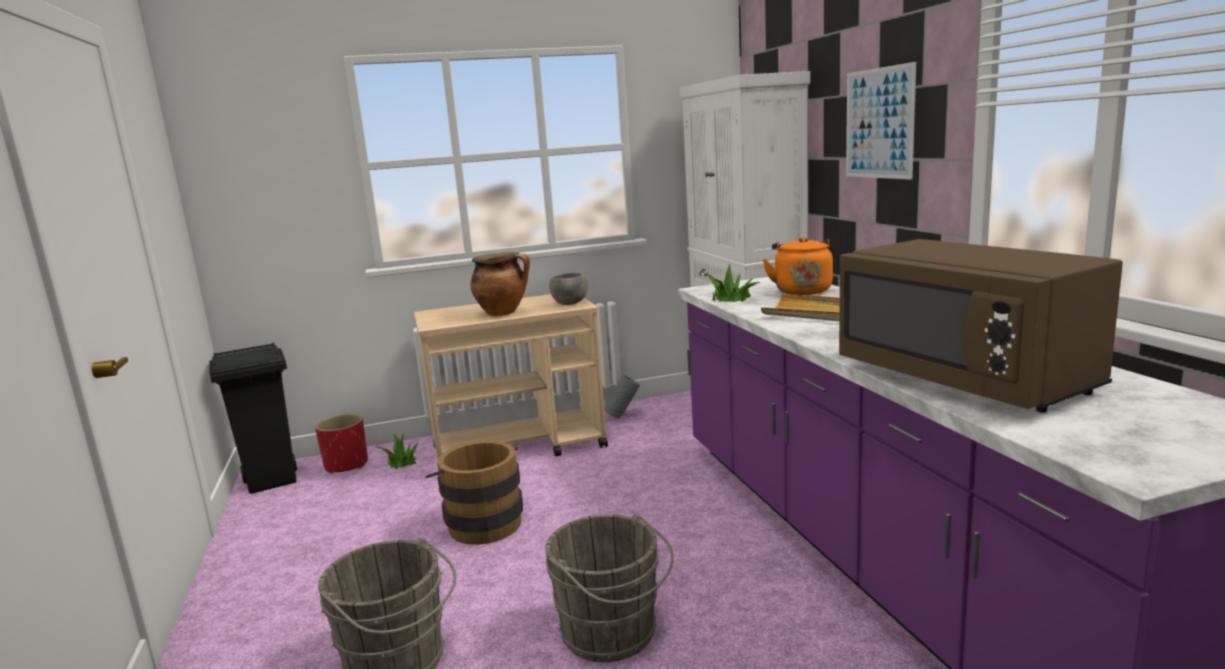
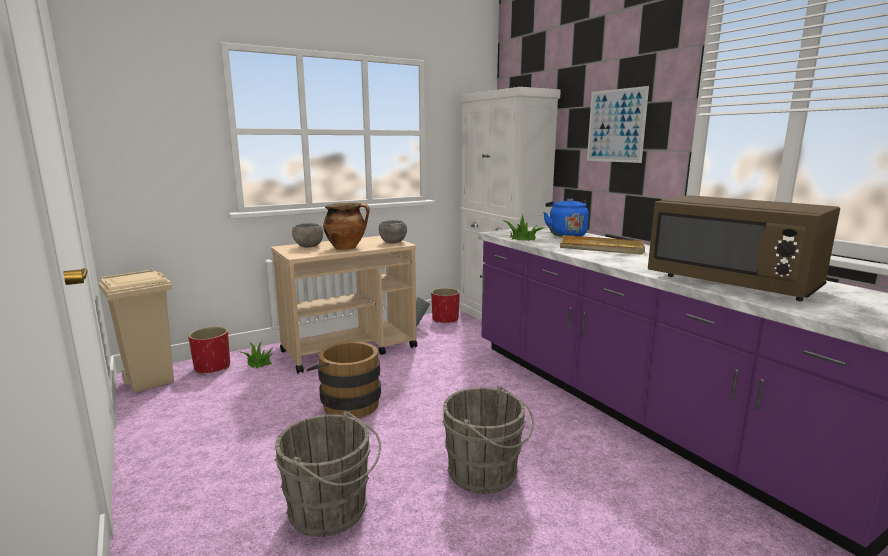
camera: 15 degrees left, 0 degrees up
(273, 481) = (151, 382): black trash can -> beige trash can
(459, 311) = (309, 246): none -> grey bowl
(667, 407) = (445, 319): none -> red planter
(801, 290) = (566, 234): orange kettle -> blue kettle

